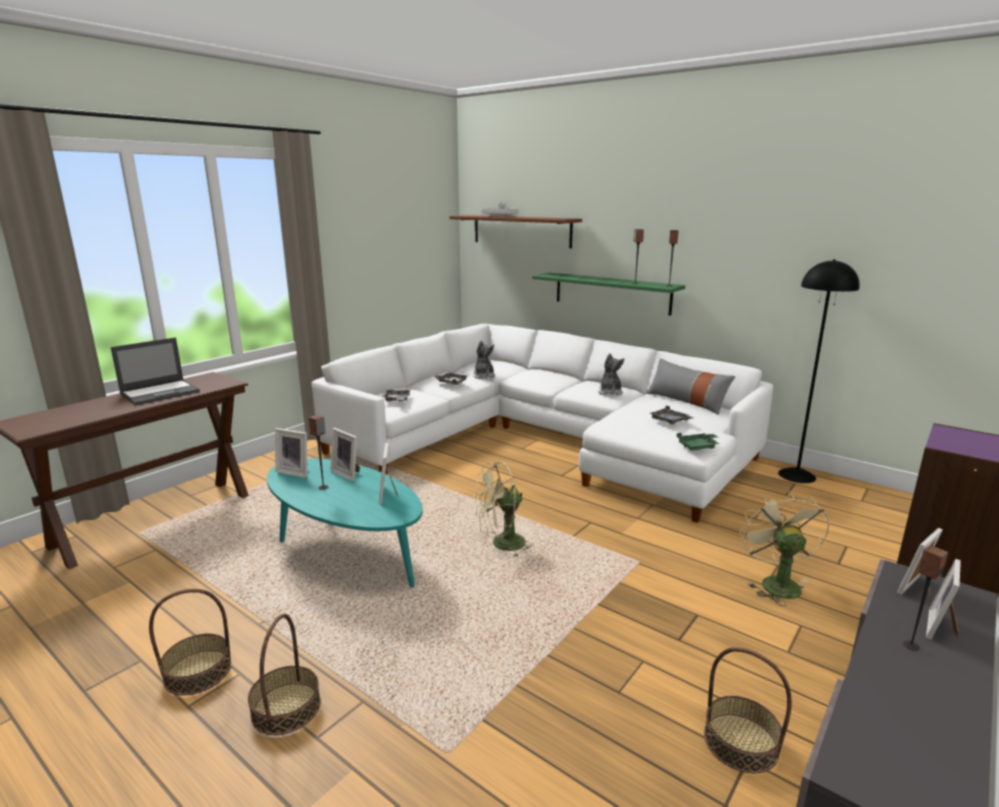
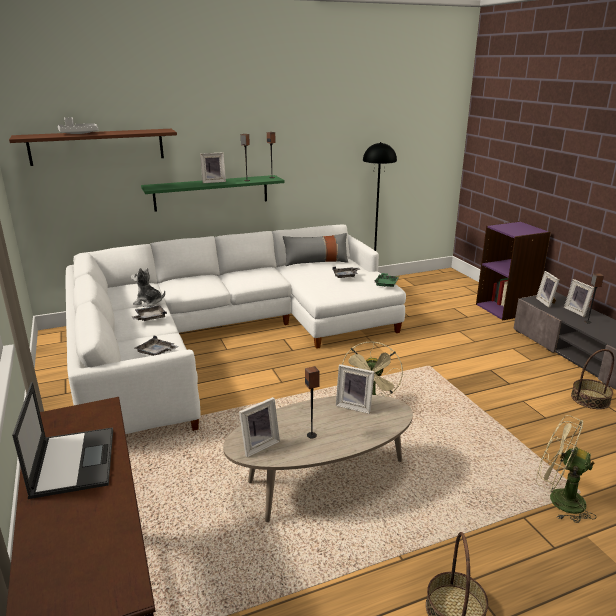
camera: 60 degrees left, 5 degrees up
(286, 708) = (519, 559): basket -> none
(347, 552) = (321, 483): turquoise coffee table -> beige coffee table
(348, 473) = (293, 417): picture frame -> picture frame (213, 181)
(610, 392) = (266, 274): plush toy -> none
(775, 583) = (474, 338): beige fan -> beige fan (558, 499)

